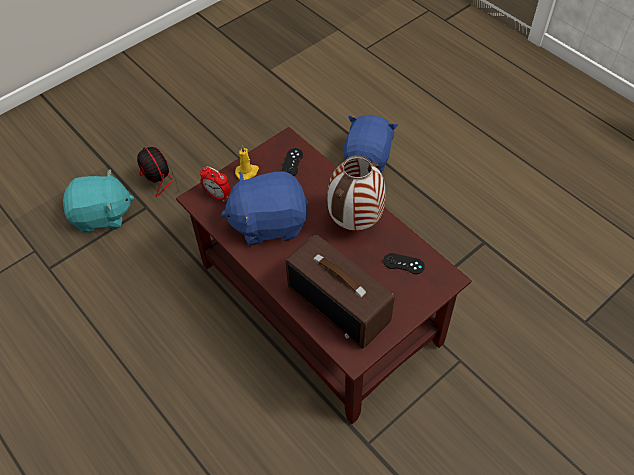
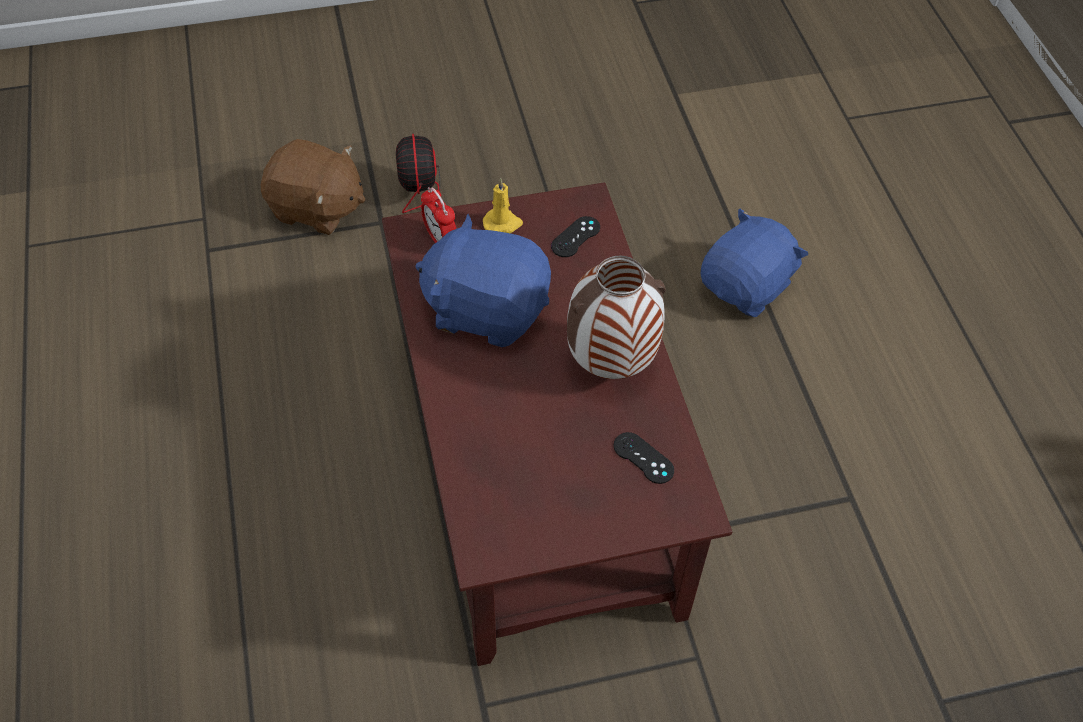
camera: 25 degrees right, 0 degrees up
(102, 215) = (316, 209): turquoise plush toy -> brown plush toy
(340, 304) = (511, 472): radio -> none

